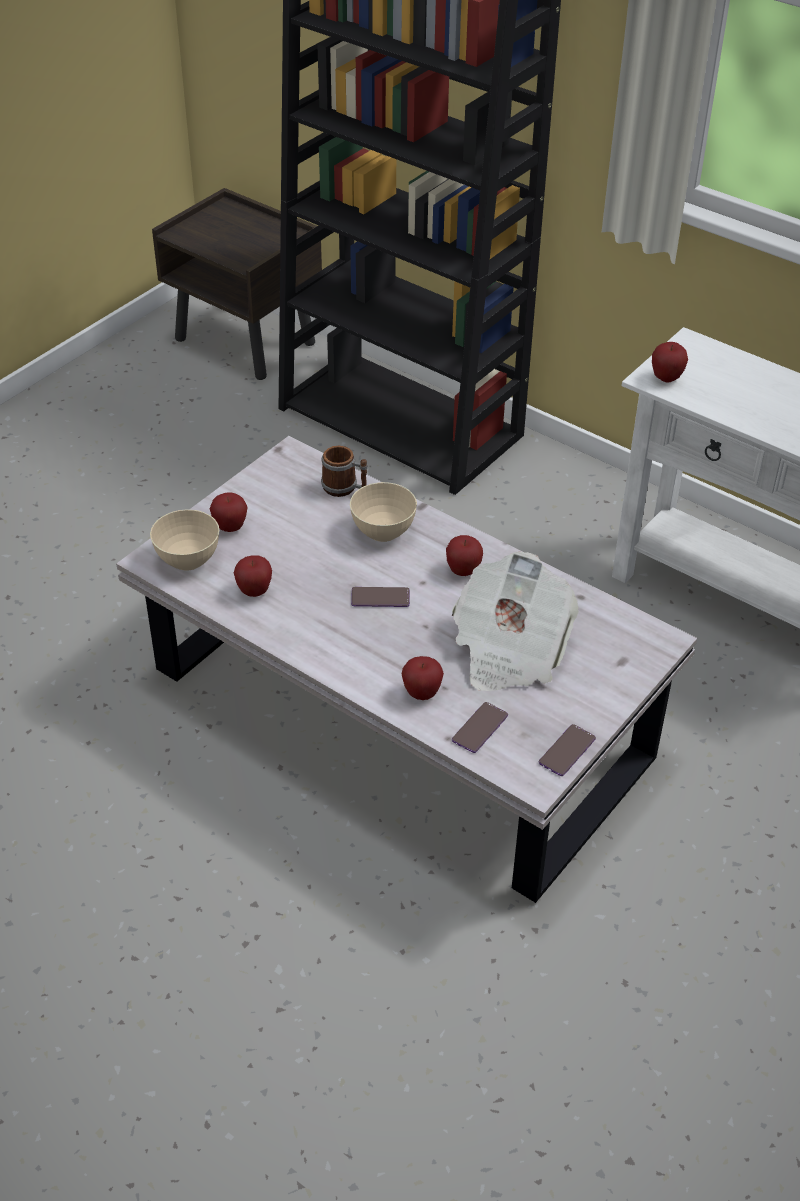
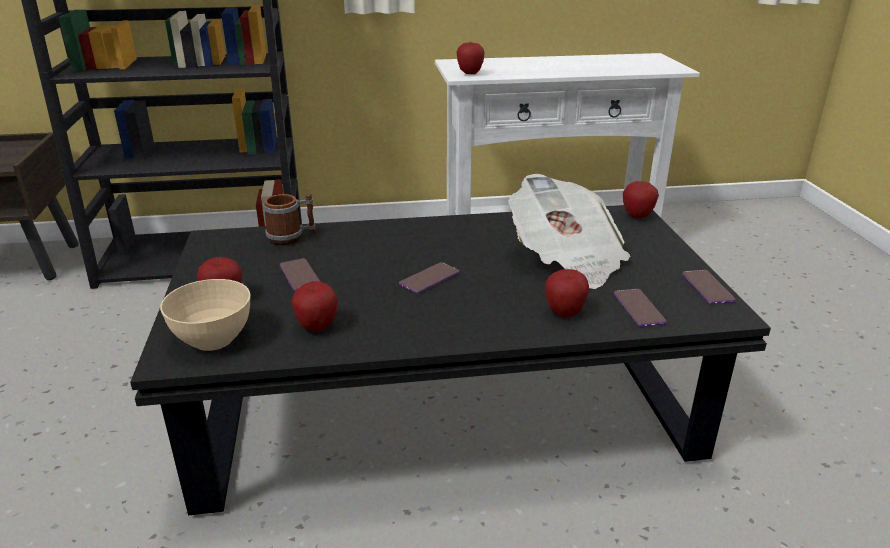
camera: 45 degrees left, 15 degrees down
(301, 535) = (300, 275): none -> phone
(383, 531) = (363, 245): beige bowl -> none
(399, 717) = (446, 412): white coffee table -> black coffee table
(463, 571) = (459, 238): apple -> apple (637, 216)

